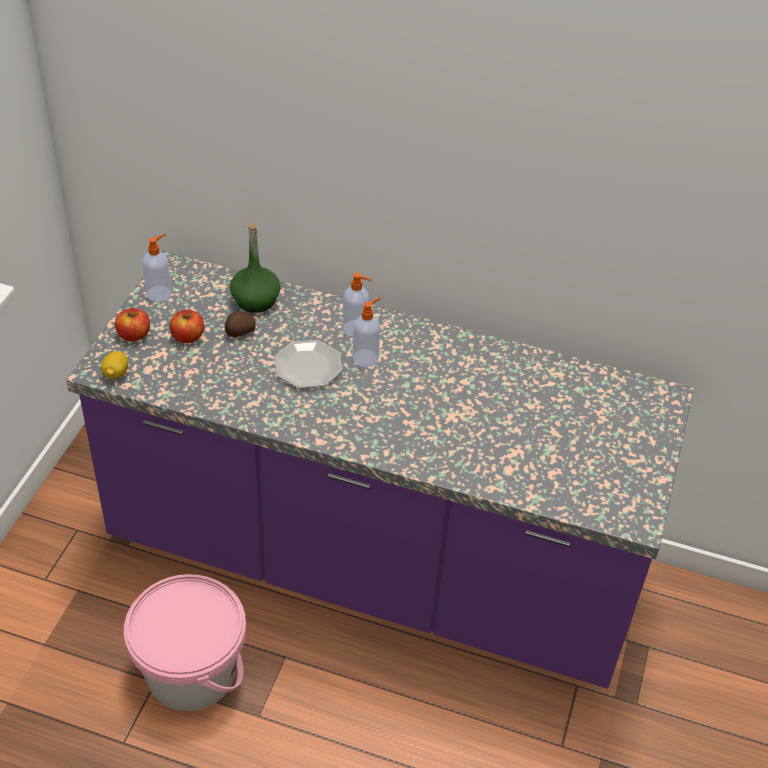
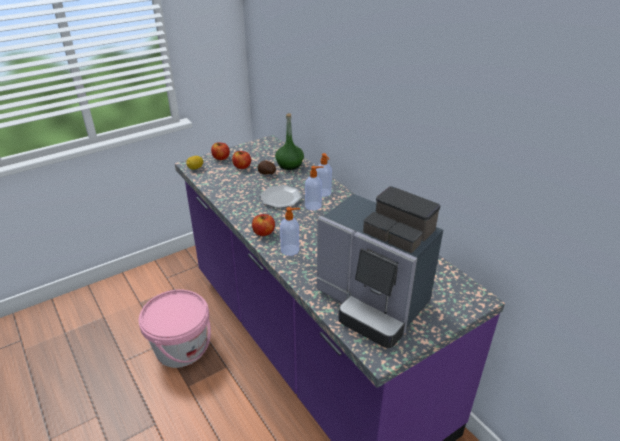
camera: 40 degrees right, 10 degrees down
(160, 293) = (251, 148): soap dispenser -> soap dispenser (290, 250)
(347, 434) = (263, 232): none -> apple
(573, 463) = (373, 303): none -> coffee machine

